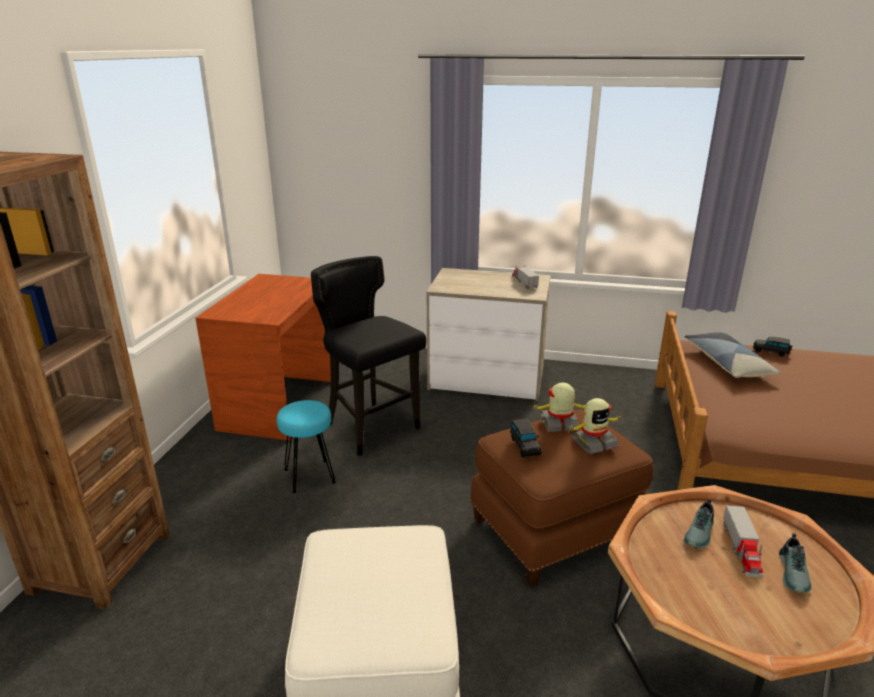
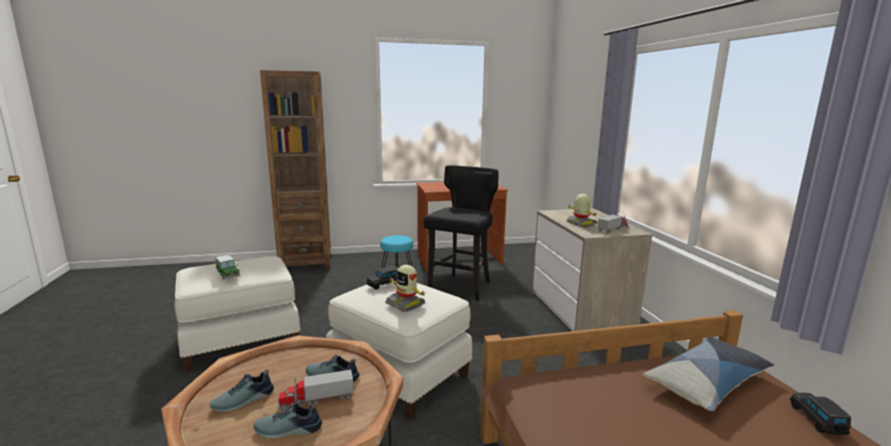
camera: 65 degrees right, 10 degrees down
(400, 588) = (228, 274): none -> toy car
(555, 528) = (400, 372): brown ottoman -> white ottoman
(559, 424) = (424, 290): toy robot -> toy robot (581, 224)
(743, 604) = (243, 401): none -> shoe

